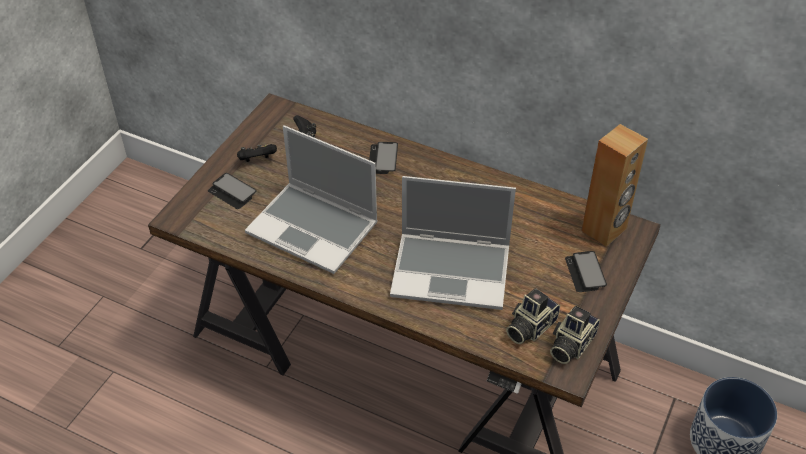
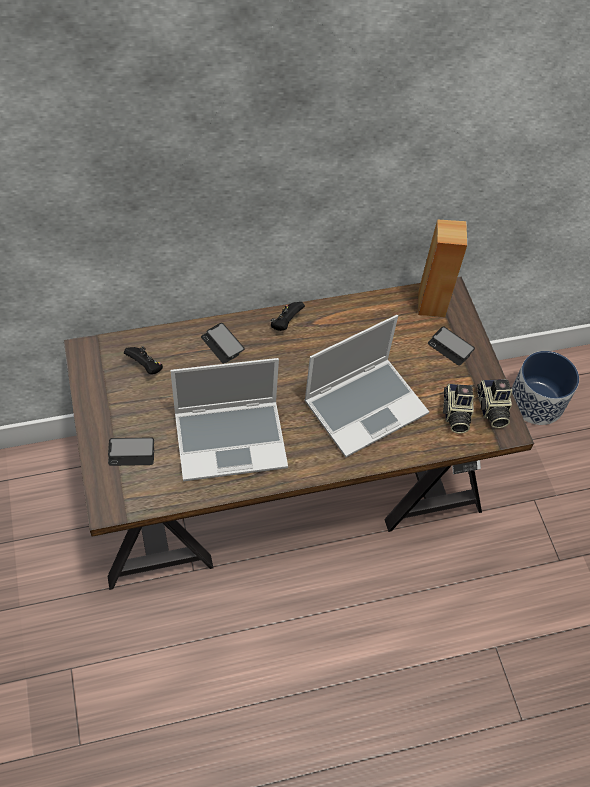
camera: 45 degrees left, 10 degrees up
(257, 160) = (122, 409): black game controller -> black game controller (286, 323)

